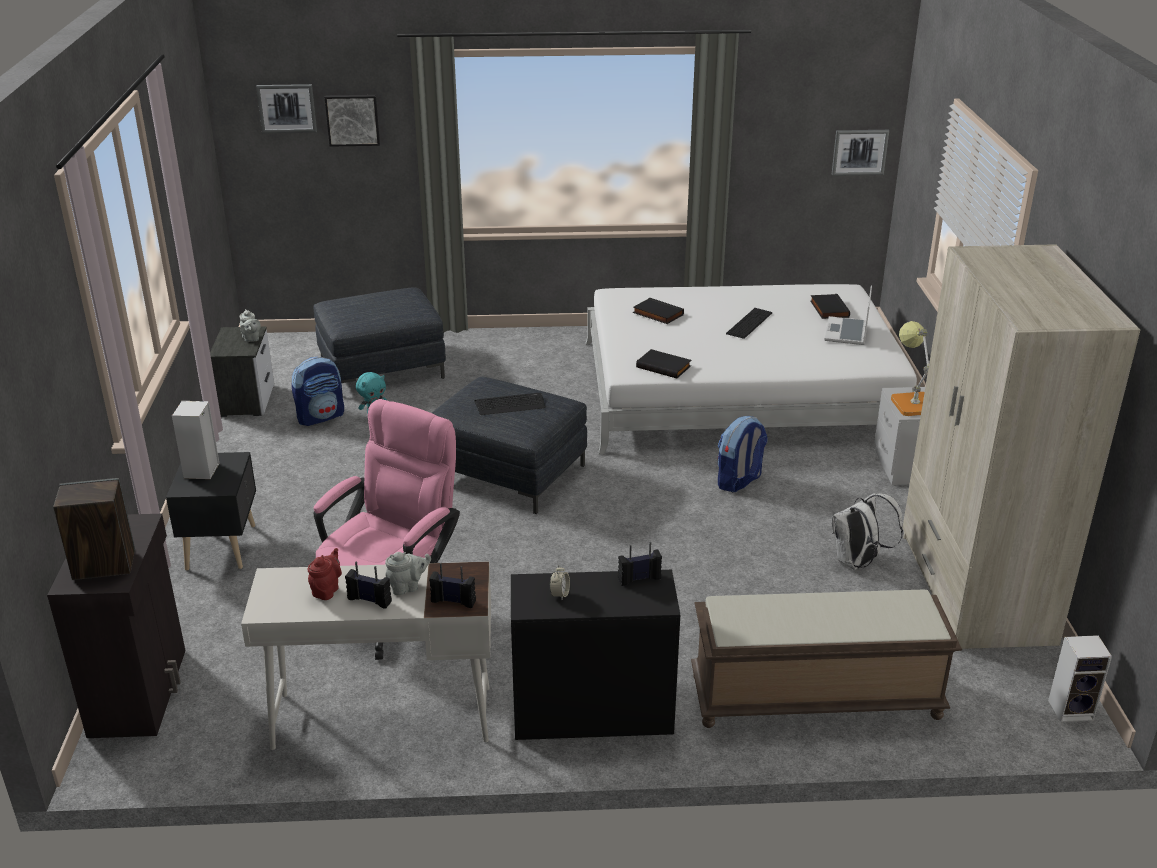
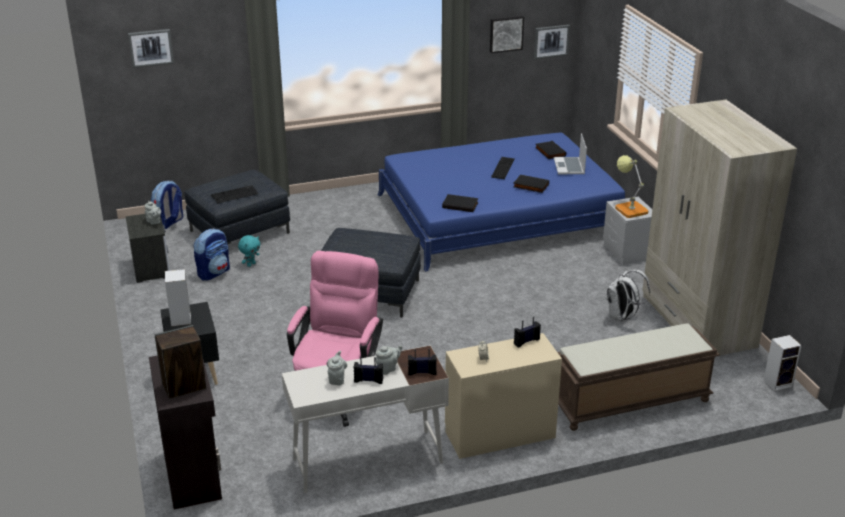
camera: 15 degrees left, 0 degrees up
(327, 590) = (337, 379): red teapot -> grey teapot
(352, 119) = (200, 51): picture -> picture (506, 33)
(510, 405) = (371, 244): keyboard -> keyboard (235, 195)
(591, 711) = (498, 433): black dresser -> beige dresser
(657, 314) = (437, 169): black book -> black book (530, 186)
(739, 482) = (525, 276): backpack -> backpack (169, 223)
(740, 390) = (499, 215): white bed -> blue bed

